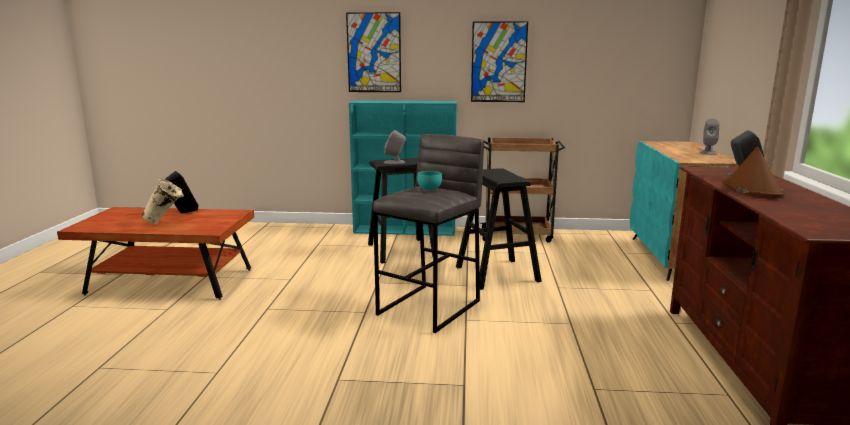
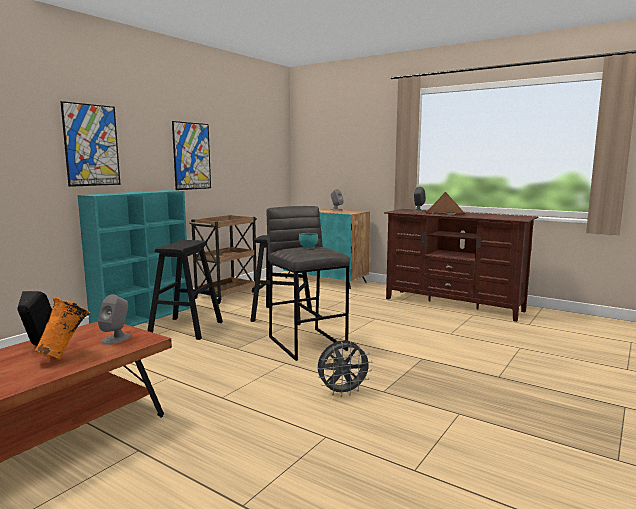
camera: 60 degrees left, 5 degrees down
(166, 223) = (66, 355): beige vase -> orange vase
(317, 357) = (343, 392): none -> grey fan
(394, 162) = (182, 245): grey speaker -> grey speaker (116, 339)

